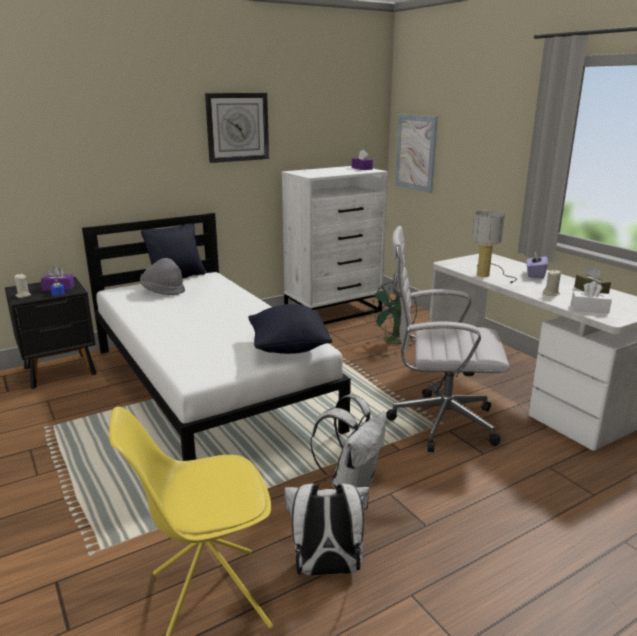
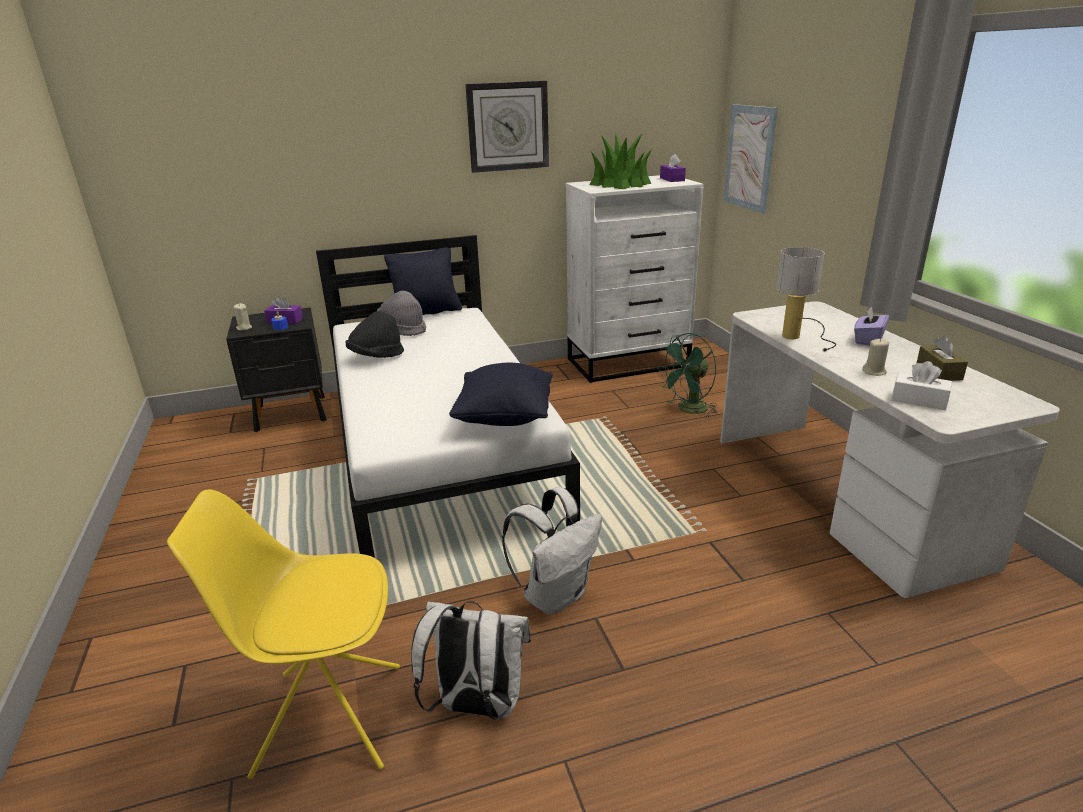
camera: 15 degrees right, 5 degrees up
(153, 312) = (376, 356): none -> black hat
(326, 171) = (620, 184): none -> potted plant
(438, 422) = (700, 528): white office chair -> none

